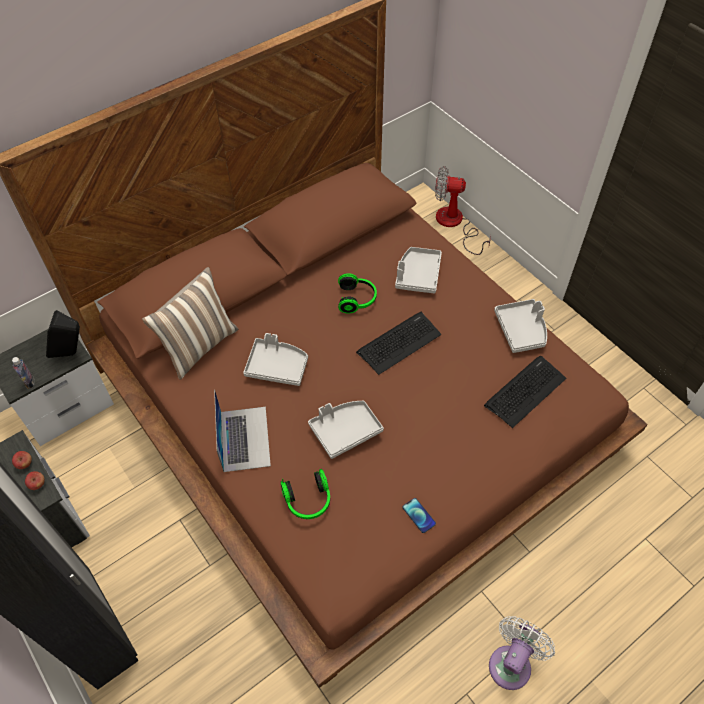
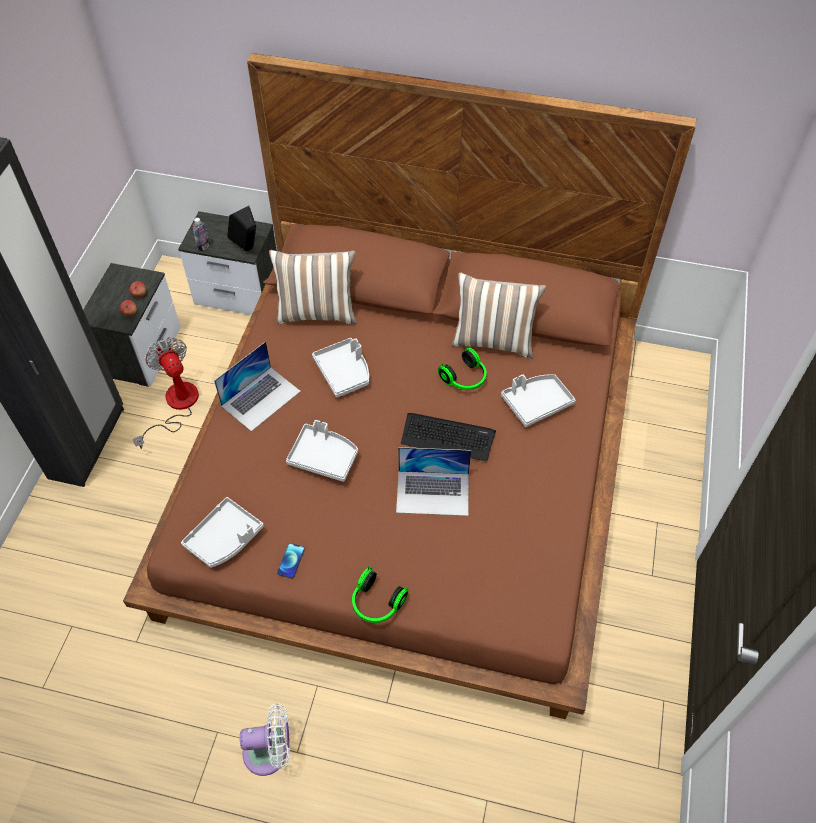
camera: 50 degrees right, 0 degrees up
(308, 501) = (239, 476): headphones -> headphones (376, 603)
(341, 261) = (494, 340): none -> pillow
(437, 384) = (433, 493): none -> laptop
(454, 224) = (688, 412): fan -> fan (175, 406)
(521, 330) = (556, 521): grey tray -> grey tray (225, 538)
(525, 391) = (488, 564): keyboard -> none

